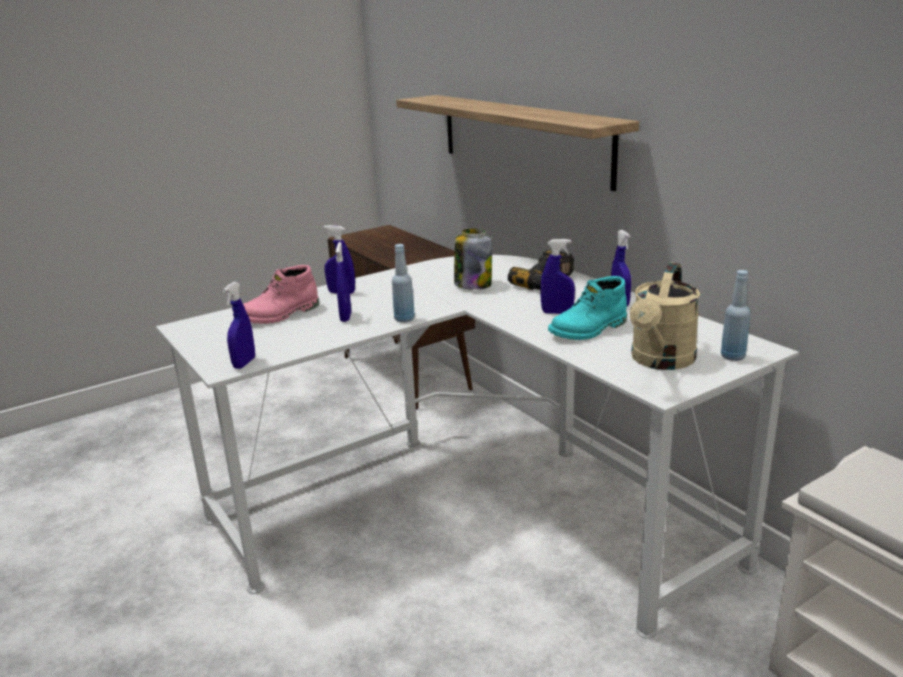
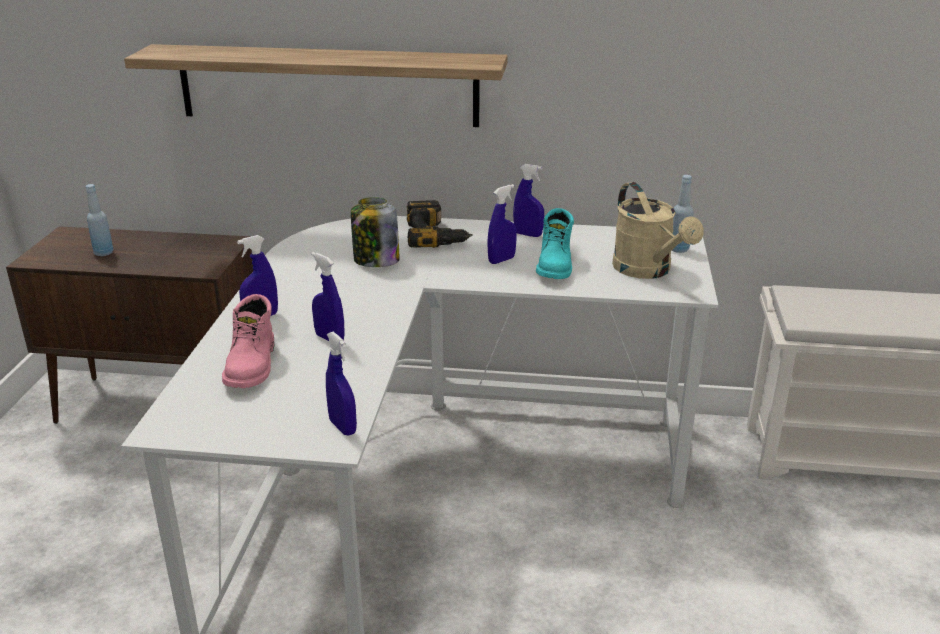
camera: 50 degrees left, 5 degrees up
(404, 319) = (392, 317): blue bottle -> blue bottle (104, 253)

